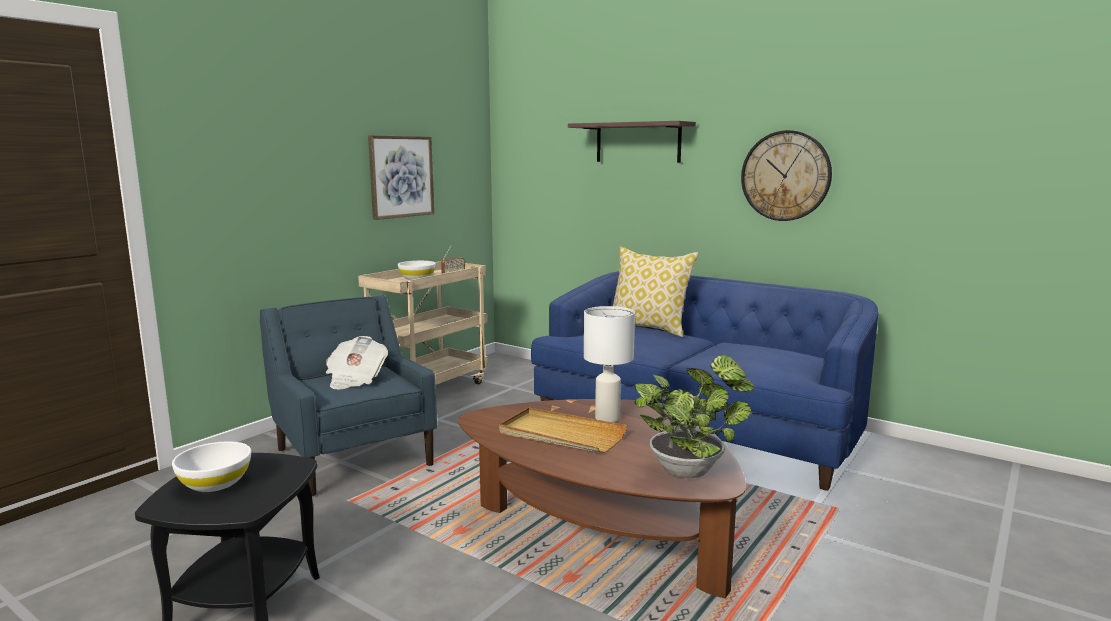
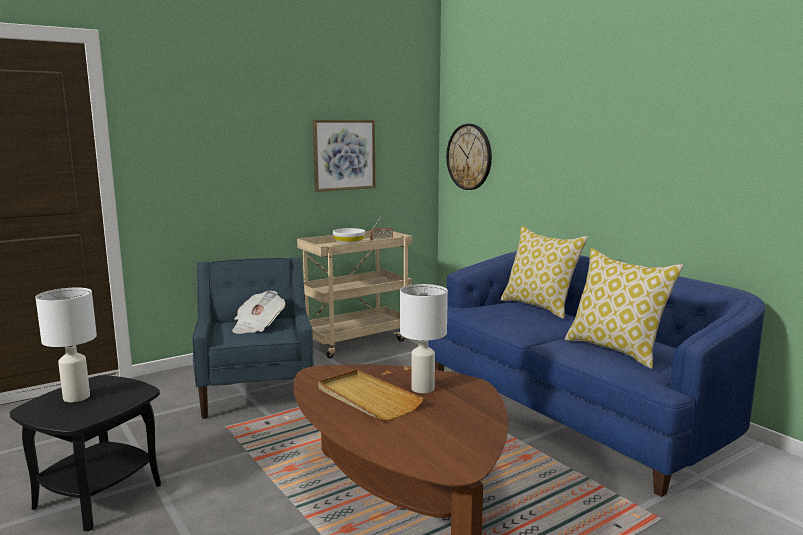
camera: 20 degrees right, 0 degrees up
(215, 483) = (77, 397): white bowl -> white table lamp
(638, 142) = (554, 126): shelf -> none
(690, 470) = (447, 450): potted plant -> none
(758, 359) = (616, 350): none -> pillow
(785, 176) = (686, 162): wall clock -> wall clock (469, 157)

